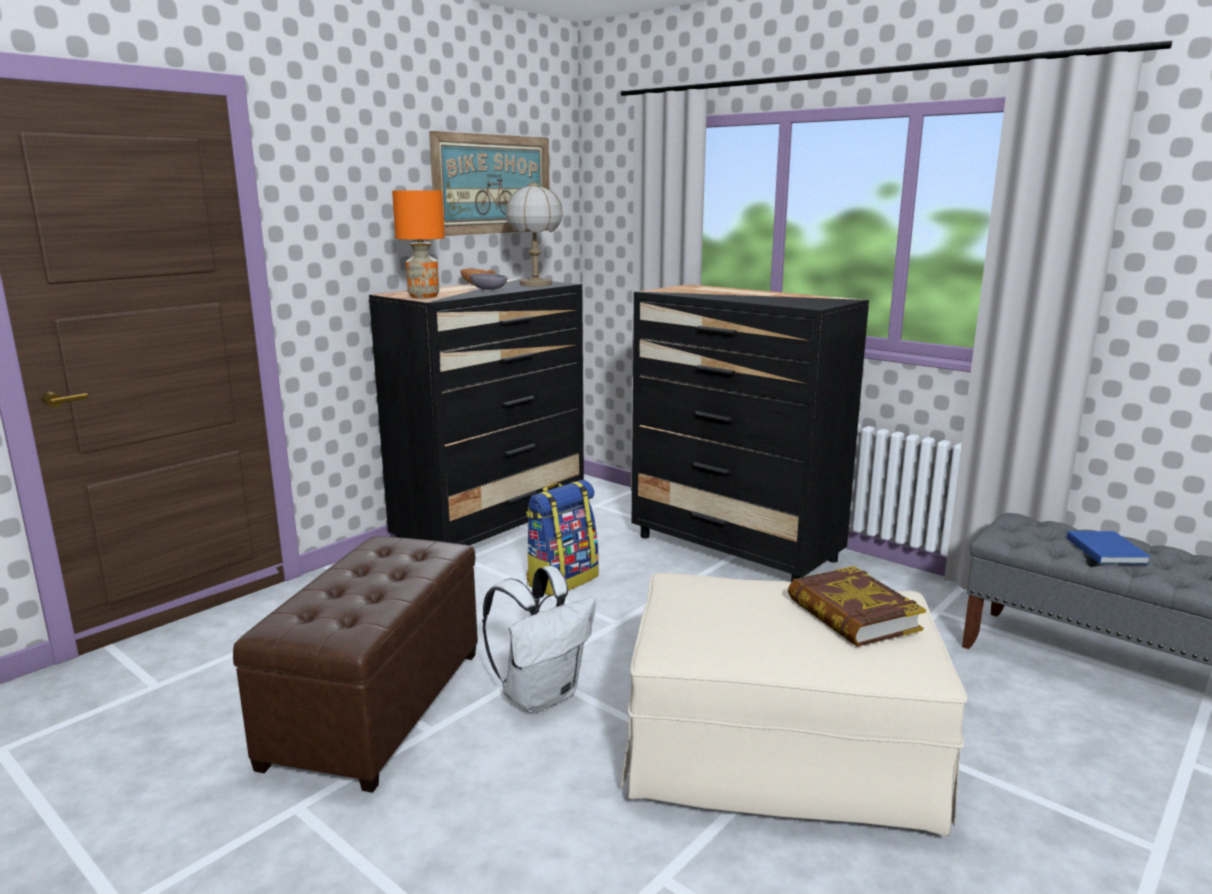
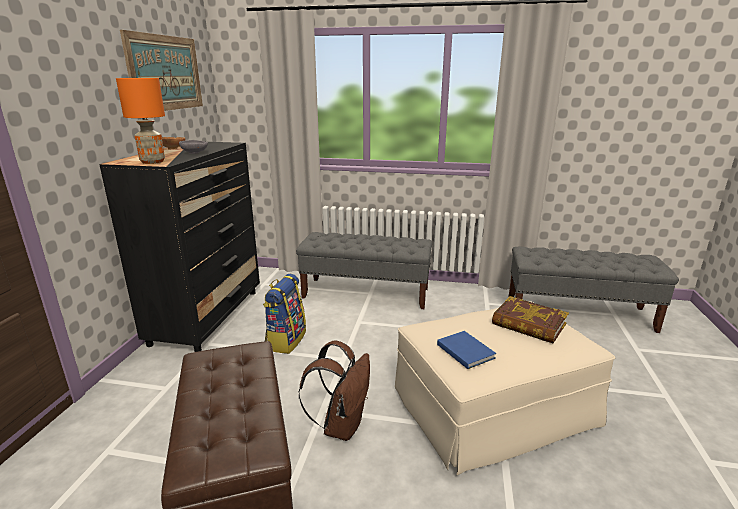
camera: 30 degrees left, 5 degrees up
(535, 284) = (214, 145): table lamp -> none
(541, 695) = (342, 425): white backpack -> brown backpack
(736, 549) = (366, 293): black dresser -> grey bench
(1106, 550) = (574, 257): blue book -> blue book (465, 350)

